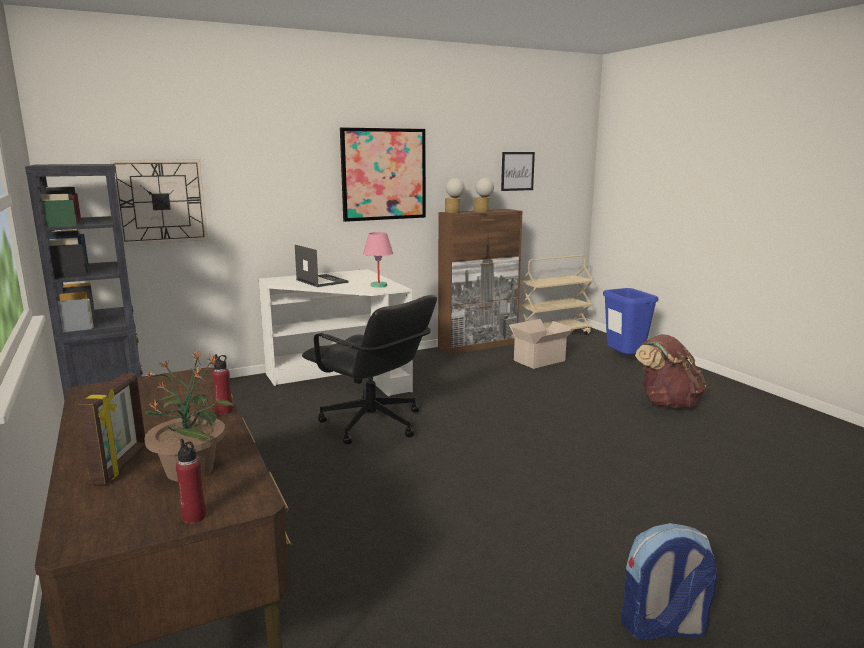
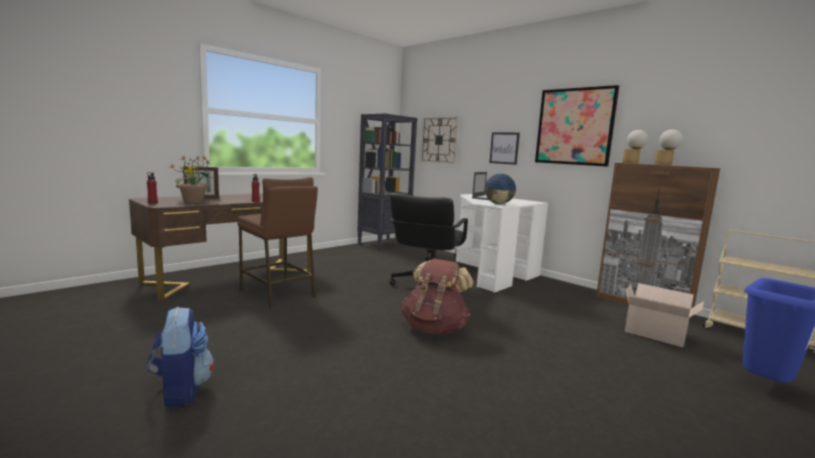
camera: 70 degrees right, 5 degrees down
(329, 545) = (277, 294): none -> brown stool
(379, 285) = (499, 204): pink table lamp -> globe
(517, 171) = (743, 125): picture -> picture (504, 148)
(667, 404) = (647, 416): brown backpack -> brown backpack (434, 328)

